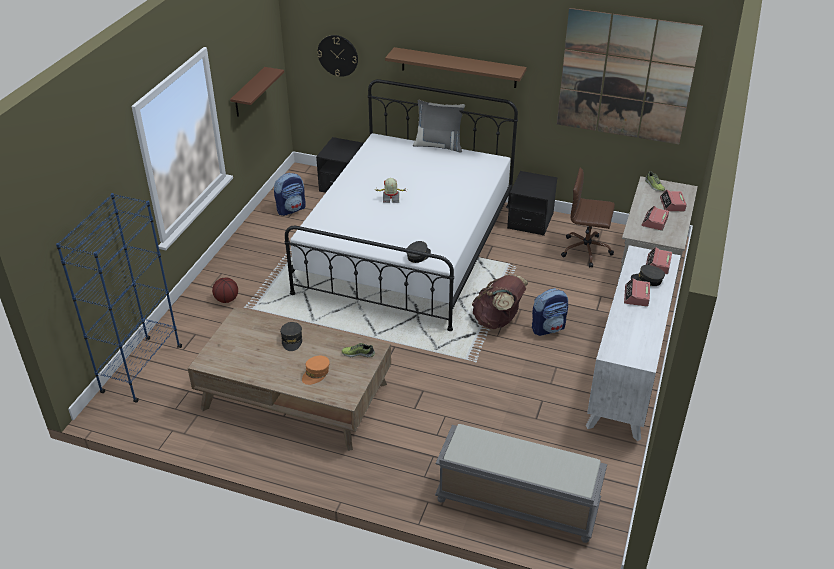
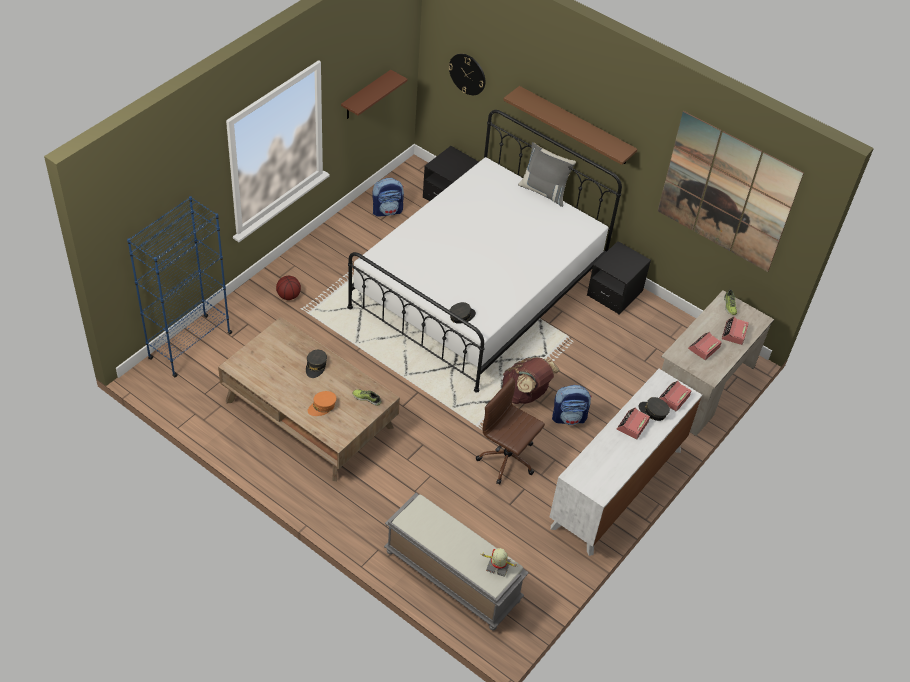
camera: 15 degrees right, 10 degrees up
(391, 199) = (466, 243): toy robot -> toy robot (498, 566)
(587, 250) = (653, 344): brown office chair -> brown office chair (508, 460)

